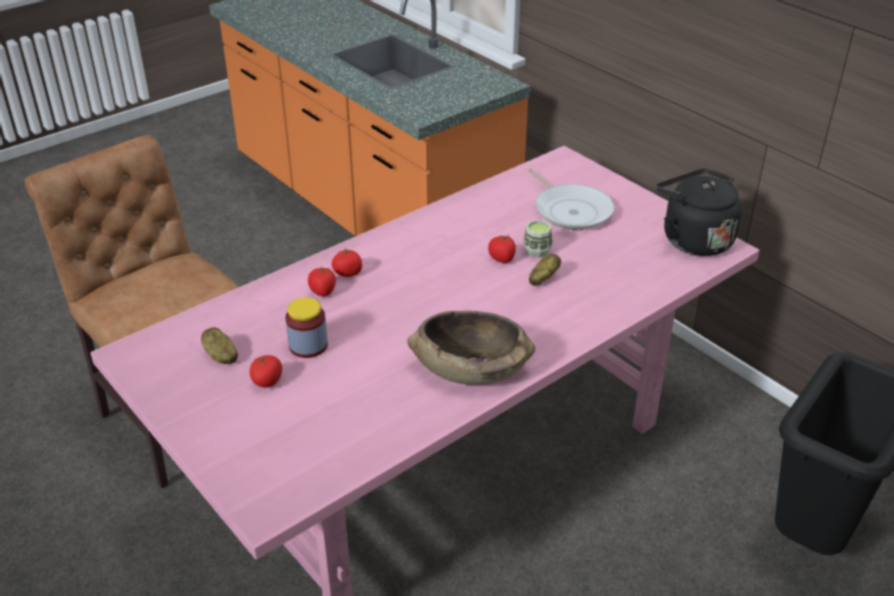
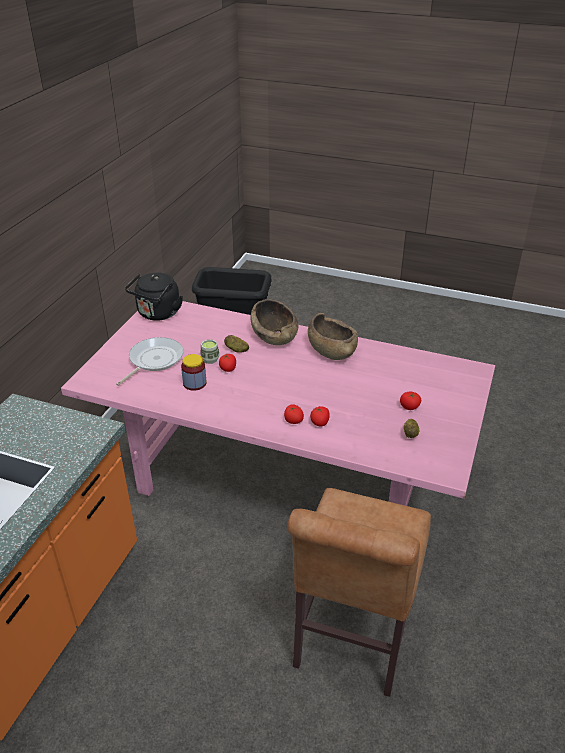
camera: 120 degrees left, 0 degrees up
(308, 345) = (369, 406): jar -> jar (194, 383)
(555, 325) = (274, 335): none -> brown bowl

